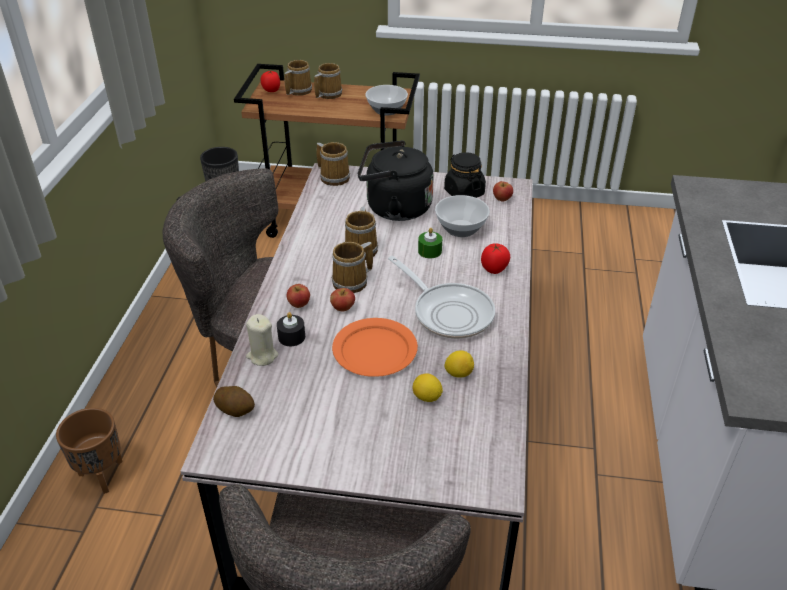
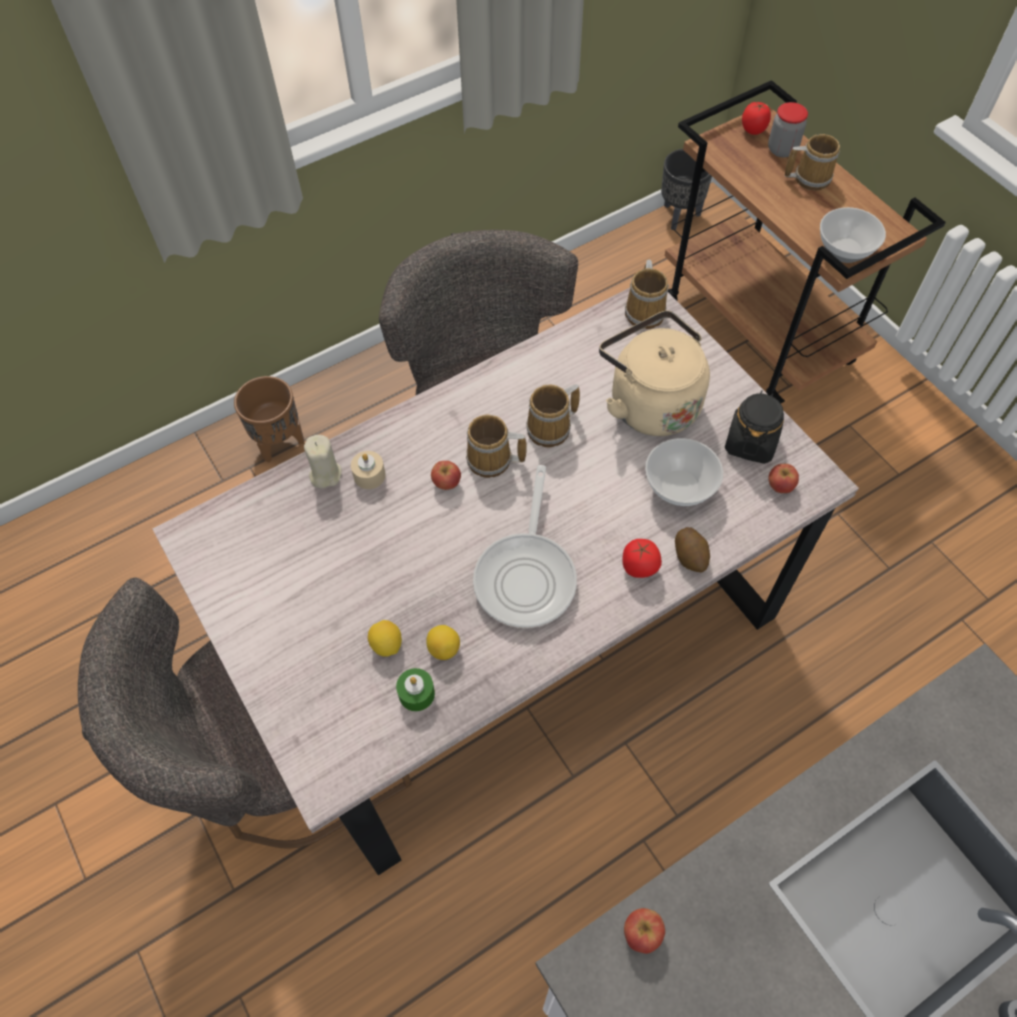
camera: 50 degrees right, 20 degrees up
(235, 409) = (246, 509): potato -> potato (690, 556)
(291, 337) = (369, 475): black candle -> beige candle
(298, 91) = (782, 149): mug -> jar
(299, 304) = (418, 445): apple -> apple (642, 933)
(374, 351) = (411, 554): orange plate -> none
(394, 208) = (649, 402): black kettle -> beige kettle
(429, 251) = (609, 488): green candle -> green candle (416, 694)

